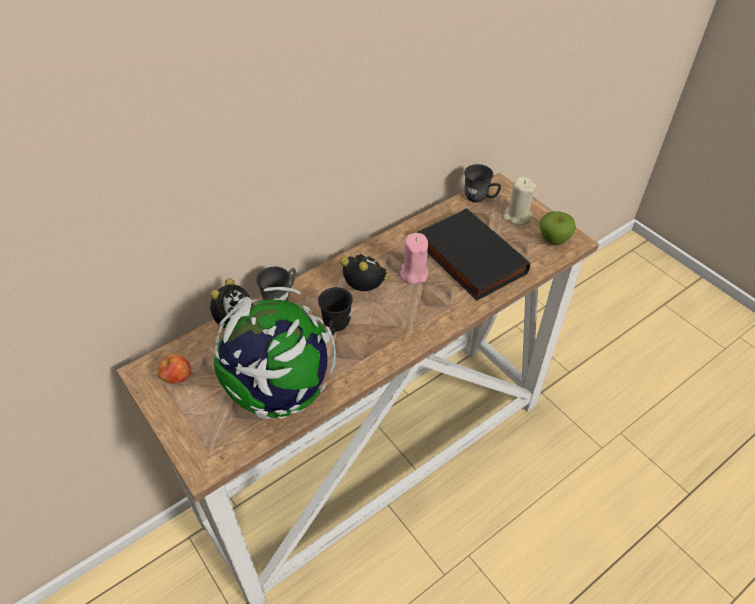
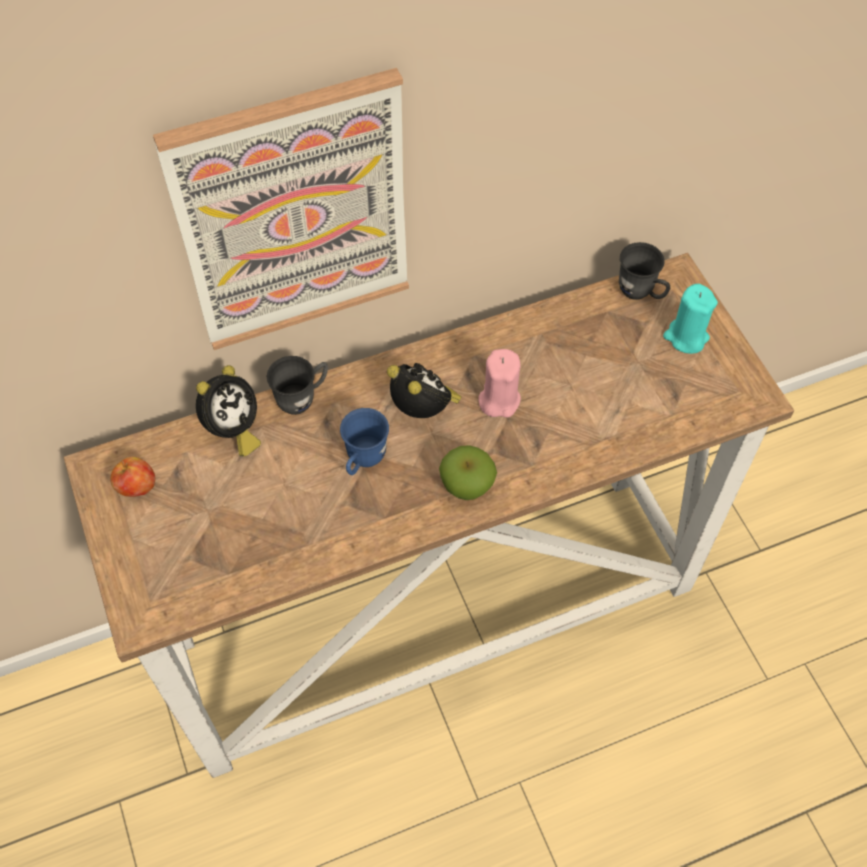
camera: 15 degrees right, 10 degrees up
(265, 153) = (294, 215): none -> picture
(280, 392) = (262, 540): globe -> none
(335, 328) = (363, 461): black mug -> blue mug
(468, 258) = (586, 392): black book -> none
(517, 216) = (686, 337): beige candle -> turquoise candle
(553, 240) = (726, 389): apple -> apple (467, 487)

